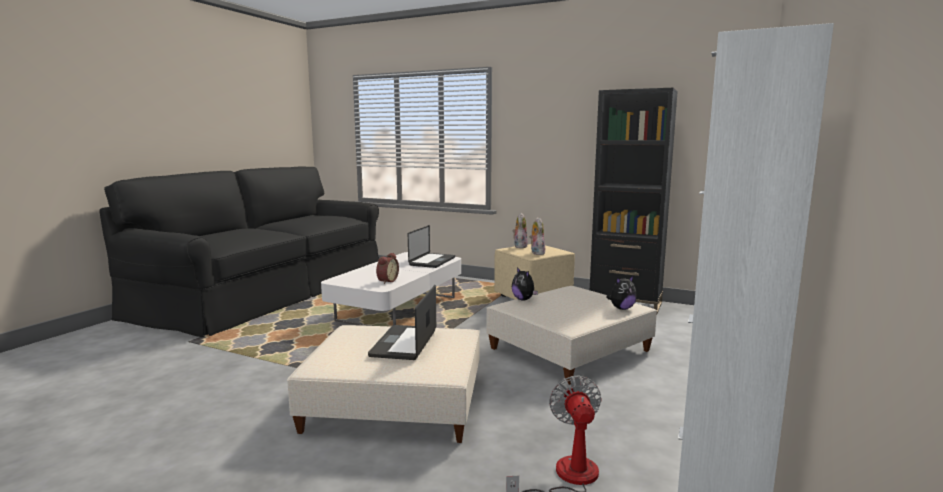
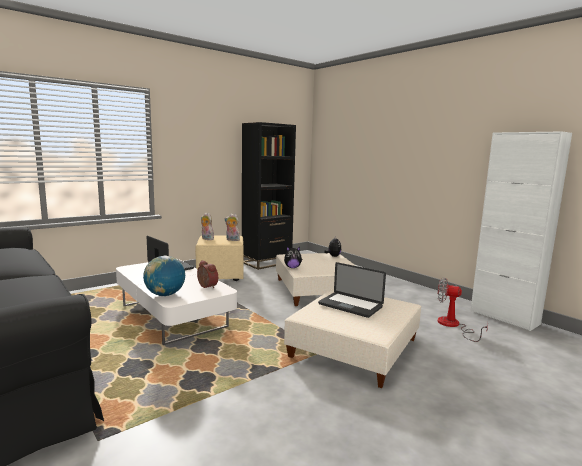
camera: 65 degrees left, 0 degrees up
(350, 276) = (165, 295): none -> globe

